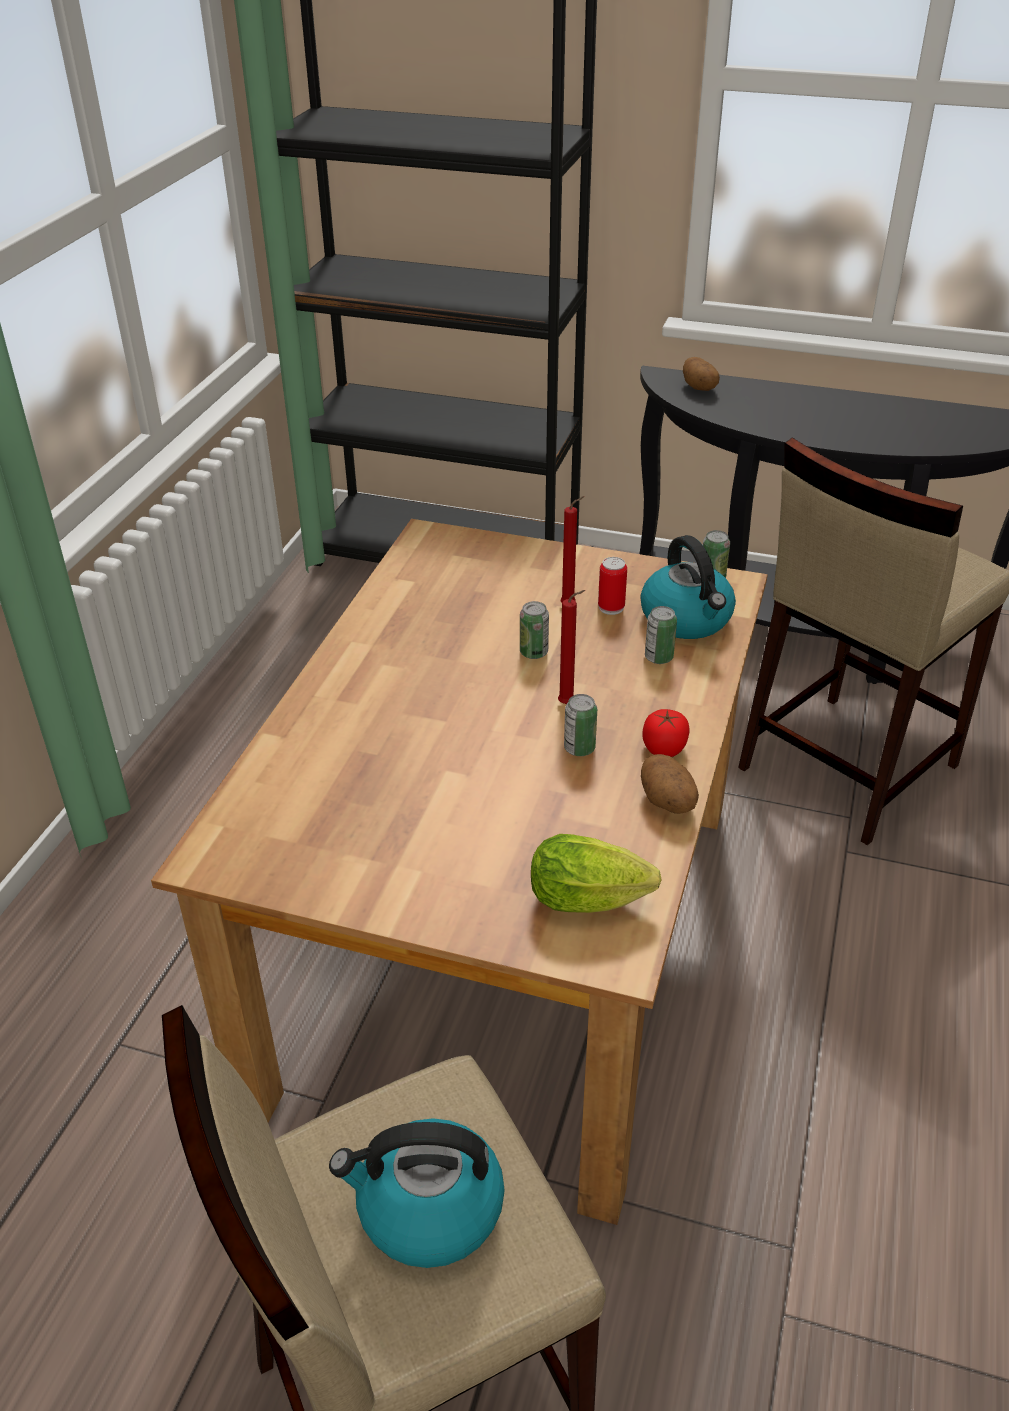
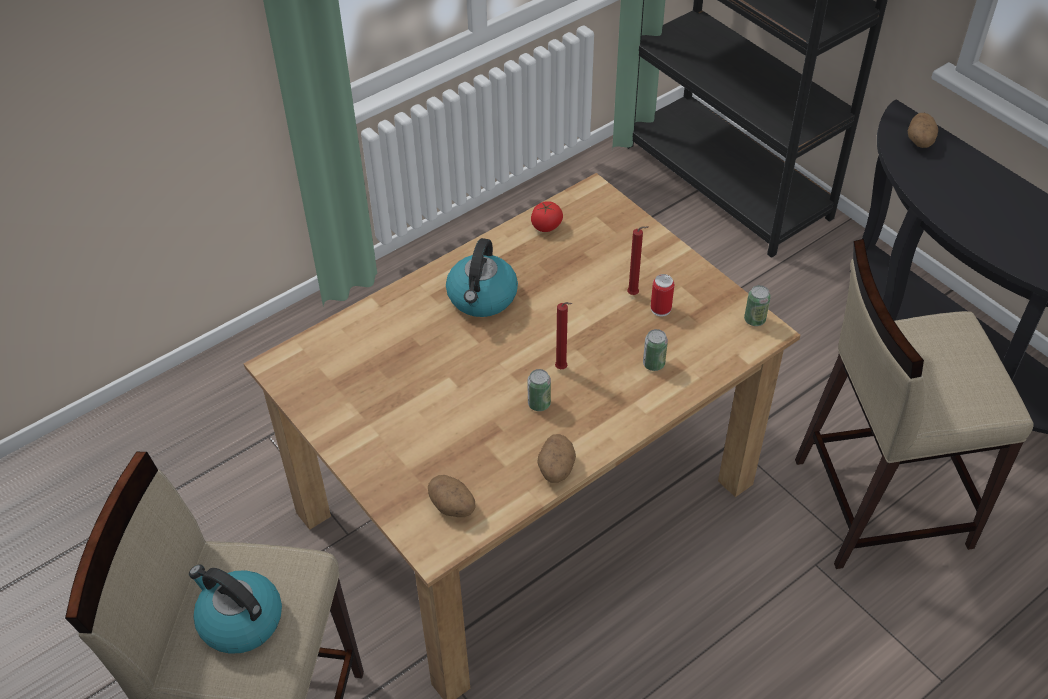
camera: 35 degrees right, 10 degrees up
(533, 652) = (577, 319): can -> none
(594, 900) = (453, 507): lettuce -> potato
(664, 748) = (590, 432): tomato -> tomato (546, 226)
(687, 619) = (703, 344): kettle -> kettle (482, 298)

